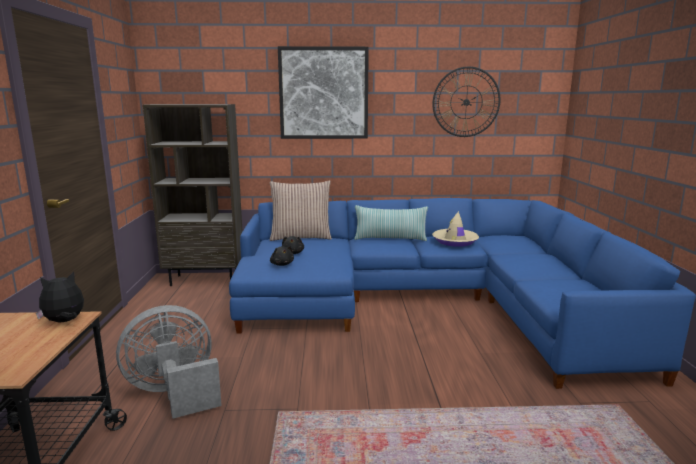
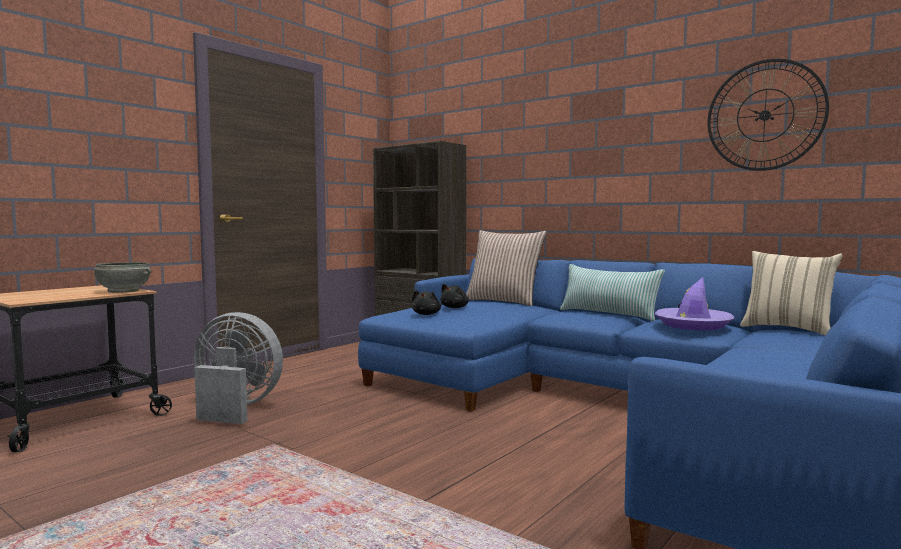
camera: 40 degrees right, 10 degrees down
(64, 322) = (123, 291): plush toy -> grey bowl
(323, 93) = (560, 124): picture -> none
(455, 241) = (693, 325): beige hat -> purple hat
(494, 235) = (788, 329): none -> beige pillow

